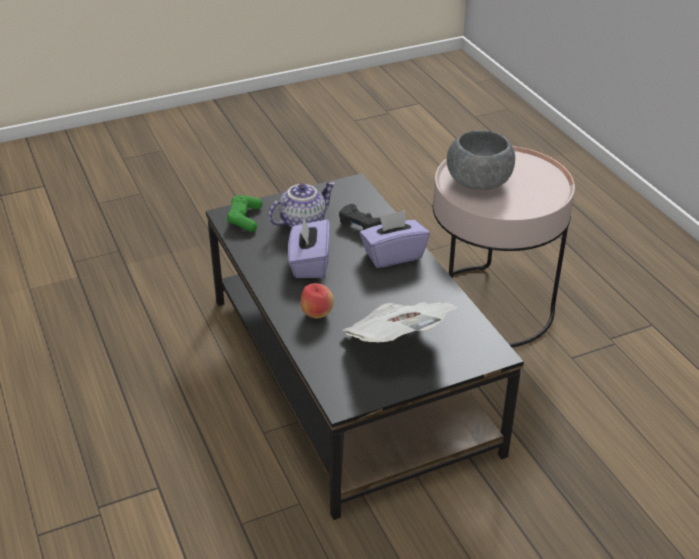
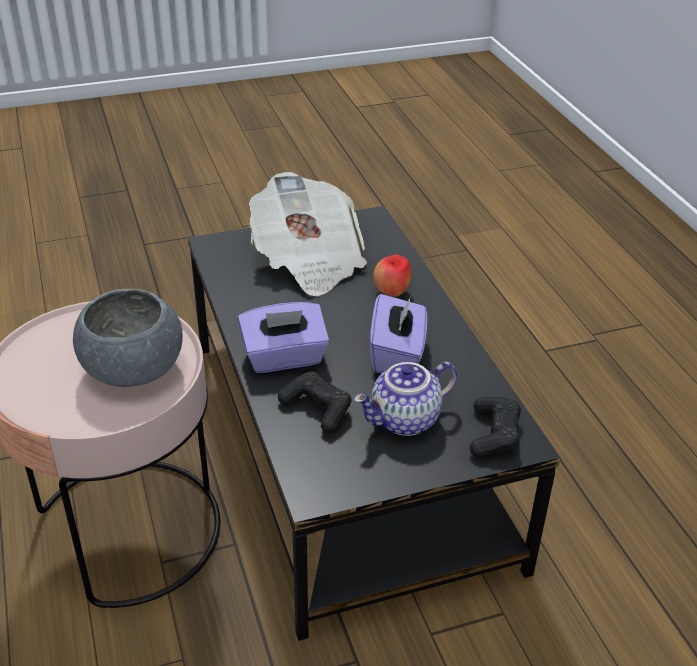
camera: 175 degrees left, 0 degrees up
(245, 219) = (494, 434): green game controller -> black game controller

